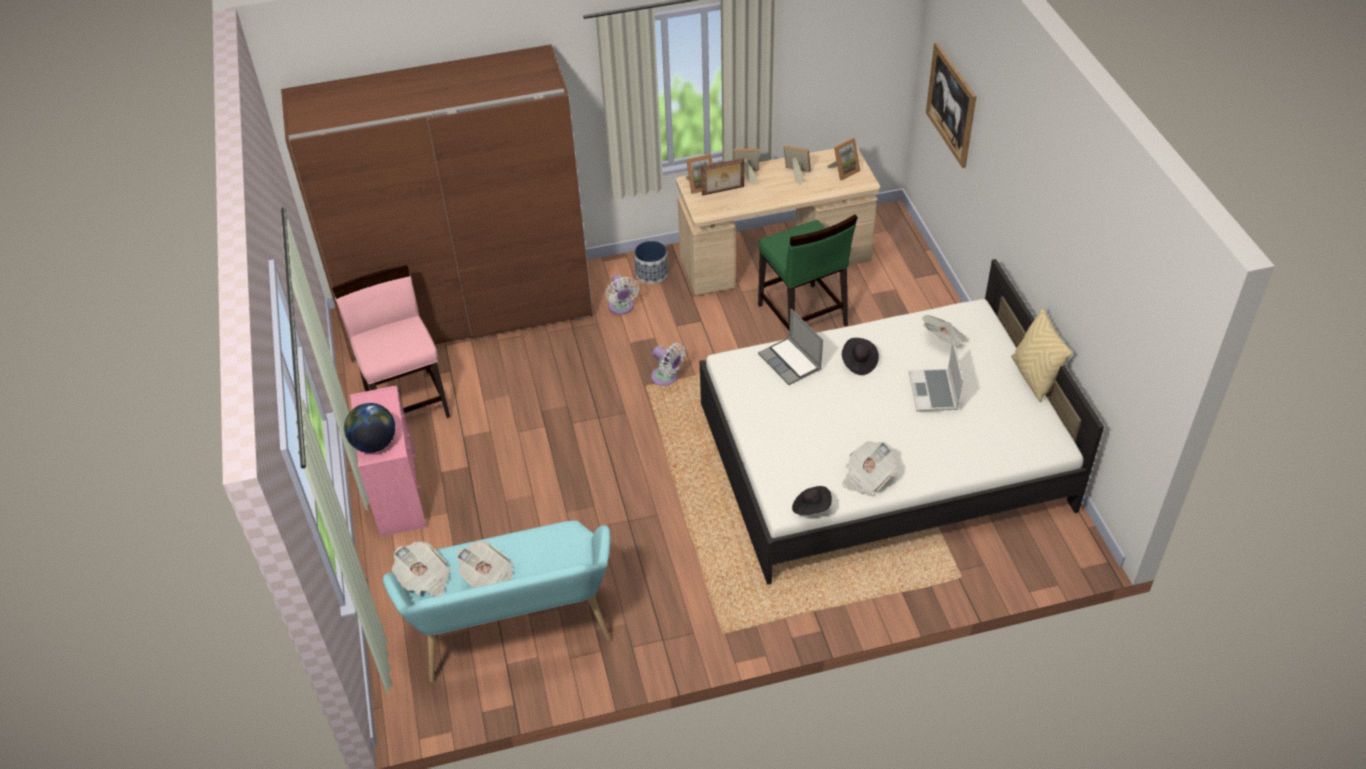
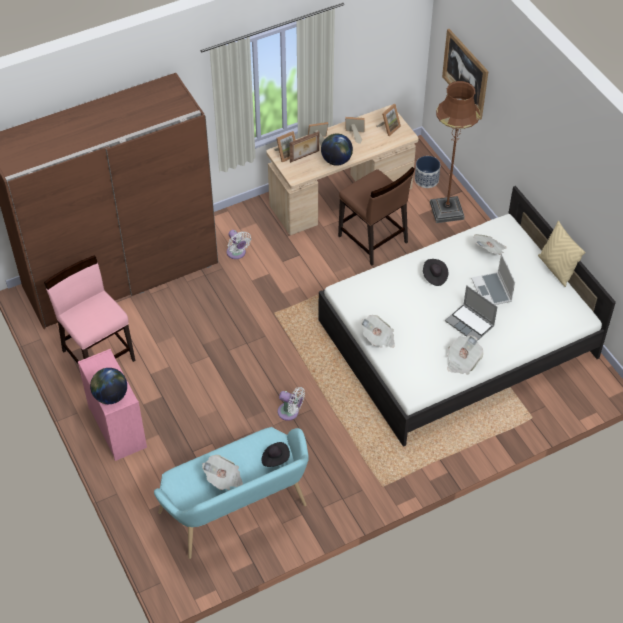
camera: 15 degrees left, 5 degrees up
(424, 579) = (179, 488): newspaper -> newspaper (378, 338)
(652, 273) = (251, 222): planter -> planter (426, 179)
(666, 378) = (287, 304): white fan -> white fan (290, 412)
(763, 200) = (336, 160): none -> globe
(791, 362) = (387, 283): laptop -> laptop (470, 324)
(802, 316) = (373, 240): green chair -> brown chair
(811, 507) = (430, 389): black hat -> black hat (275, 459)
(910, 294) = (446, 211): none -> brown floor lamp

